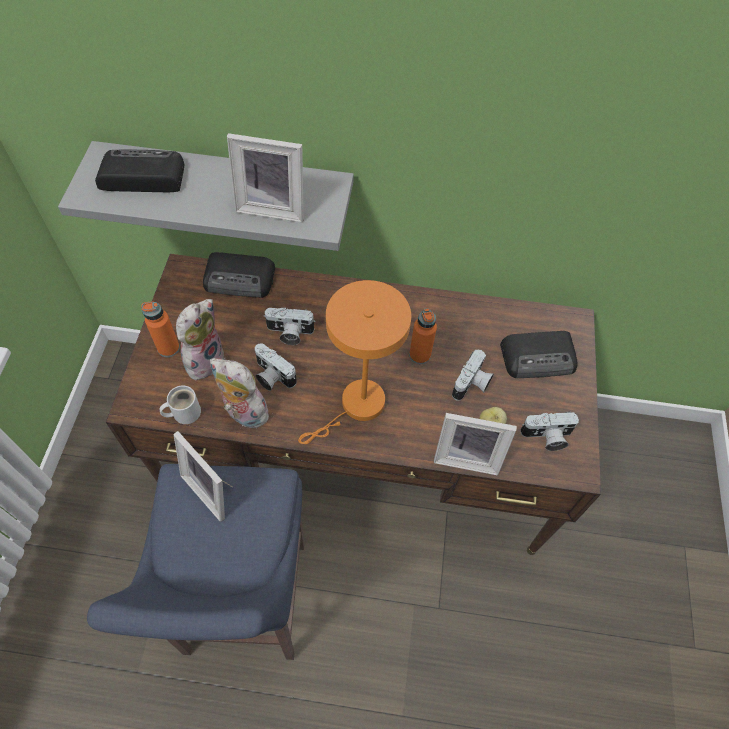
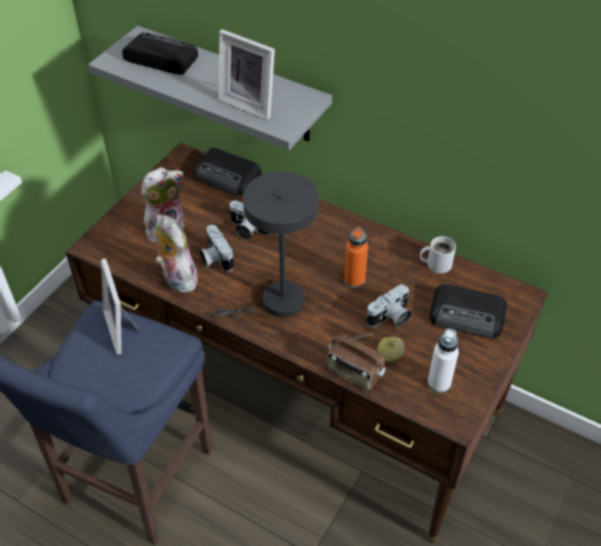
camera: 25 degrees right, 10 degrees down
(168, 348) = (142, 212): orange bottle -> none
(184, 412) = (129, 263): white mug -> white mug (436, 263)
(357, 407) = (275, 304): orange table lamp -> grey table lamp
(467, 456) = (354, 373): picture frame -> radio
(546, 437) = (439, 383): camera -> white bottle

